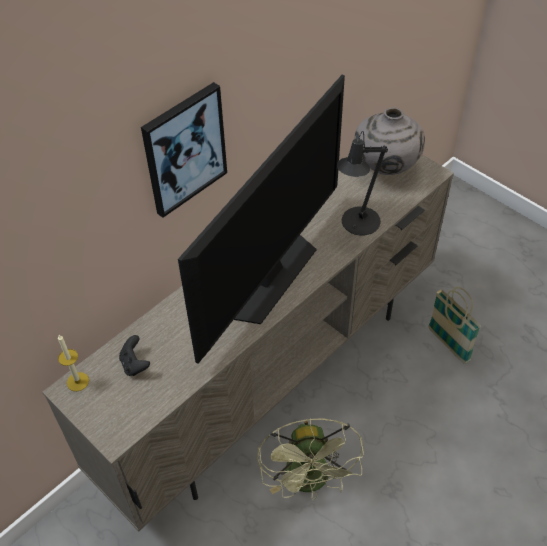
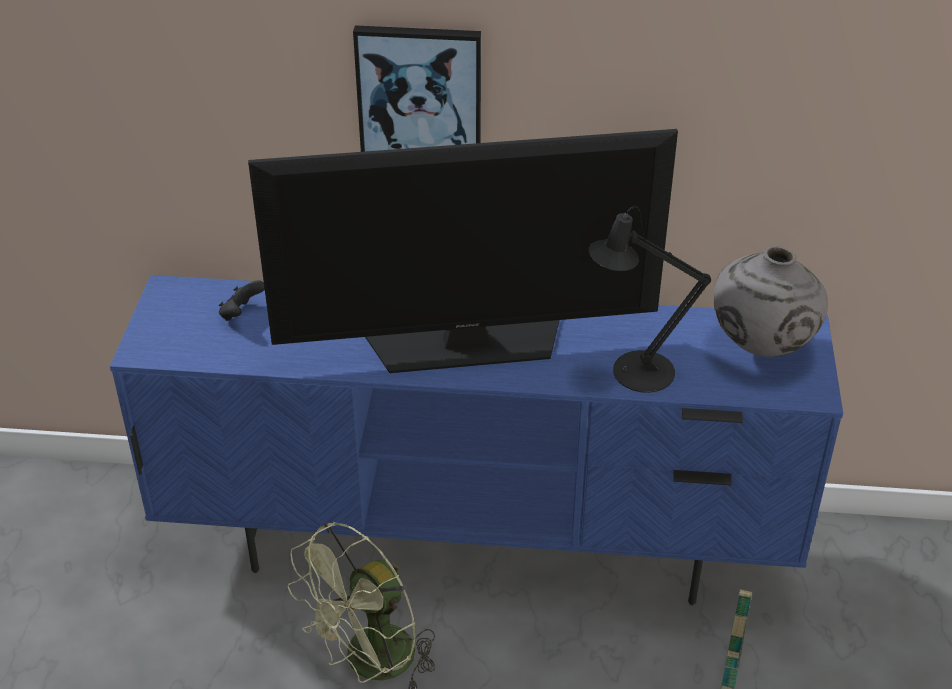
camera: 50 degrees right, 10 degrees down
(78, 381) = (183, 289): candle -> none
(275, 378) = (479, 544): beige tv stand -> blue tv stand

